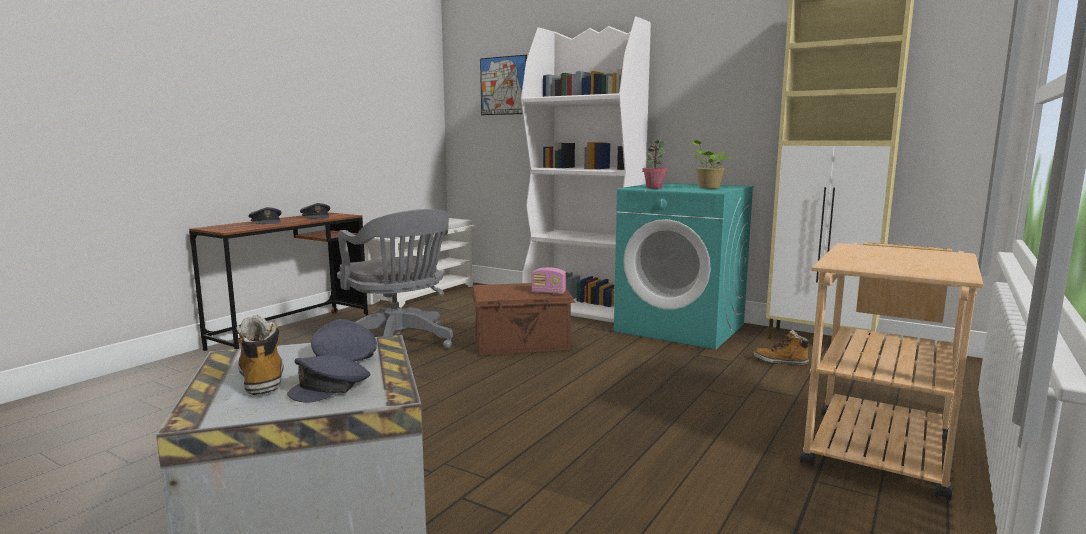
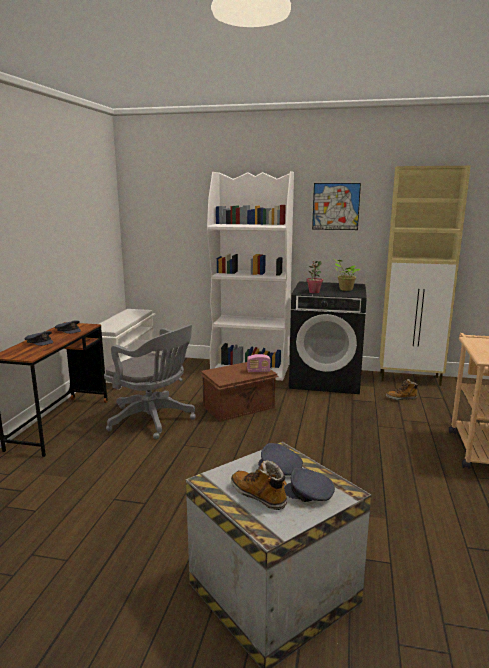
camera: 20 degrees left, 5 degrees up
(332, 387) = (309, 494): grey cap -> grey cap turned 90 degrees clockwise
(503, 85) = (174, 208): picture -> picture (336, 206)
(681, 328) = (326, 379): turquoise washing machine -> black washing machine

